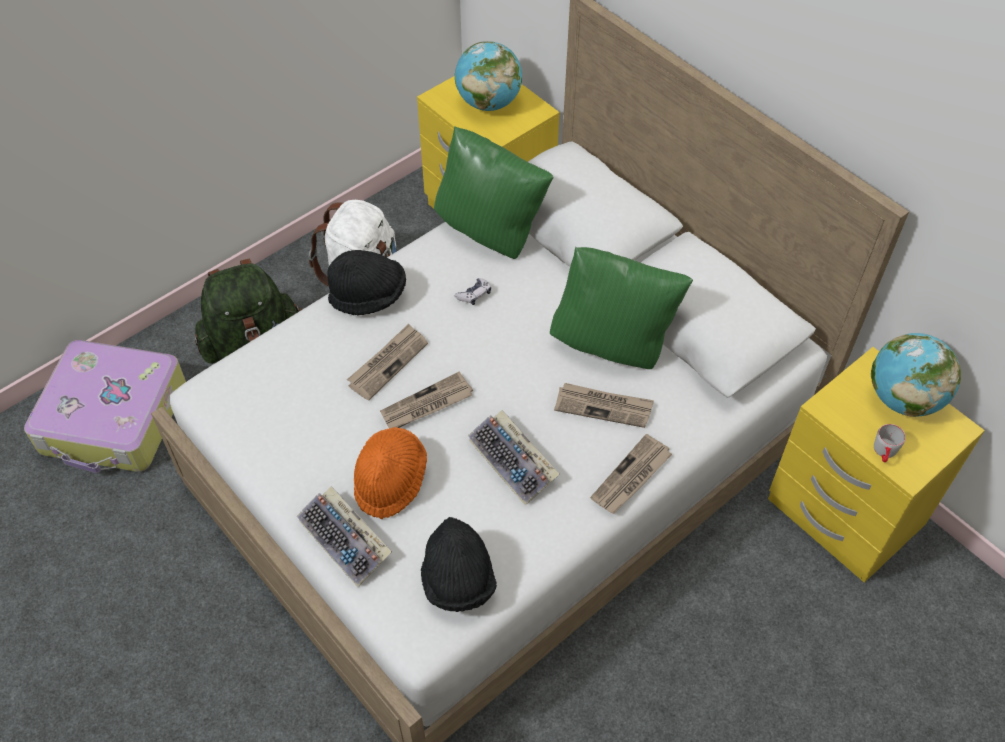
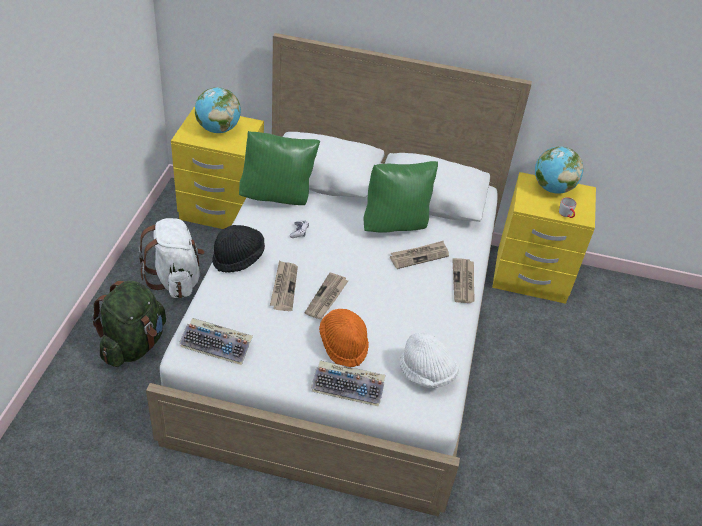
camera: 40 degrees left, 10 degrees down
(114, 419) = (73, 434): suitcase -> none
(458, 580) = (427, 374): black hat -> white hat
(514, 462) = (400, 303): keyboard -> keyboard (217, 345)

